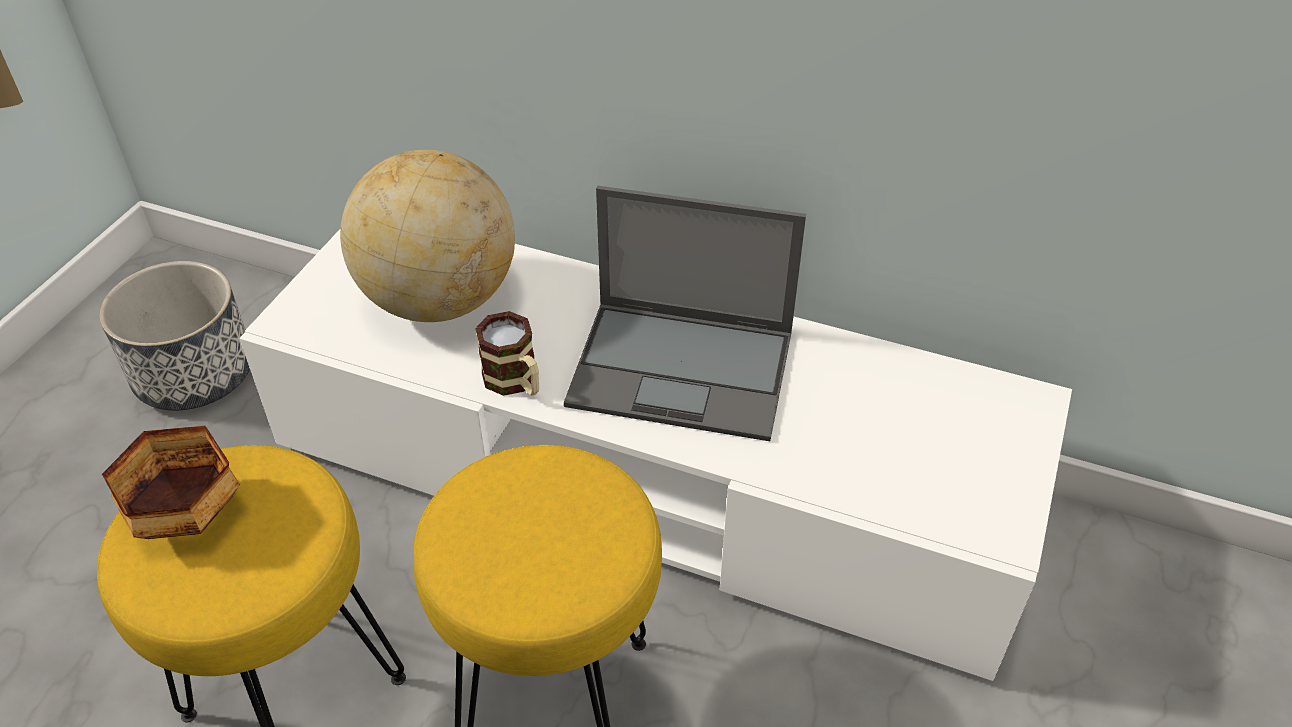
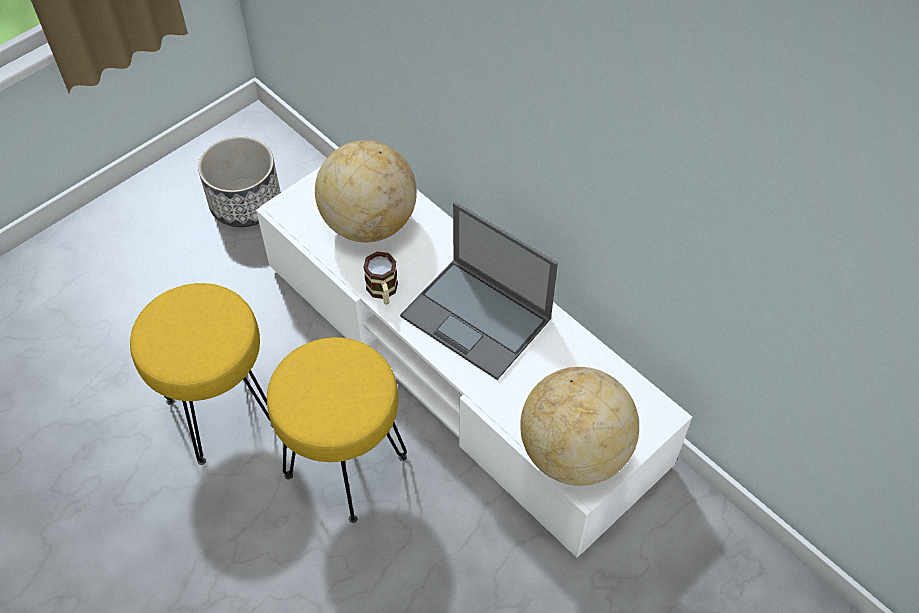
camera: 25 degrees right, 10 degrees up
(190, 515) = (181, 315): bowl -> none
(951, 499) = (573, 453): none -> globe

